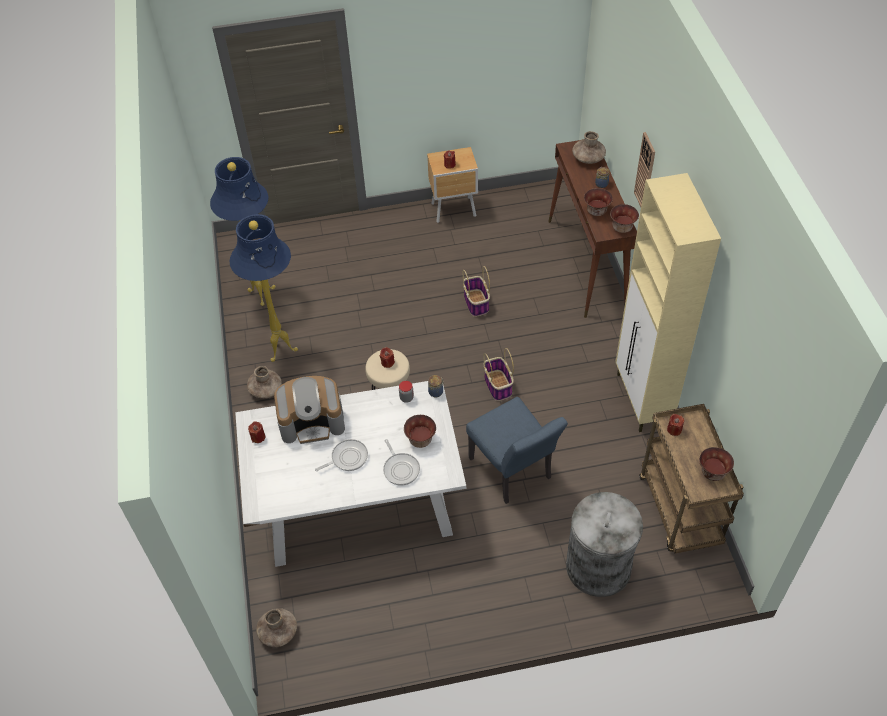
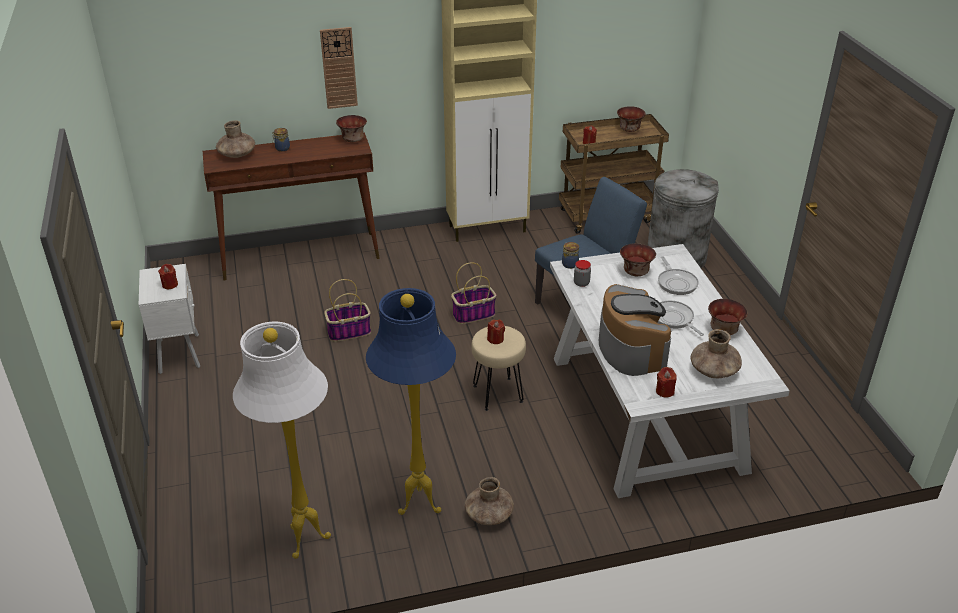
camera: 95 degrees left, 15 degrees down
(262, 294) = (304, 540): blue floor lamp -> white floor lamp
(278, 632) = (829, 462): brown vase -> brown vase (714, 370)
(400, 469) = (676, 283): frying pan -> frying pan turned 105 degrees clockwise
(455, 210) = (180, 353): brown nightstand -> white nightstand
(597, 211) = (325, 151): bowl -> bowl (723, 329)

